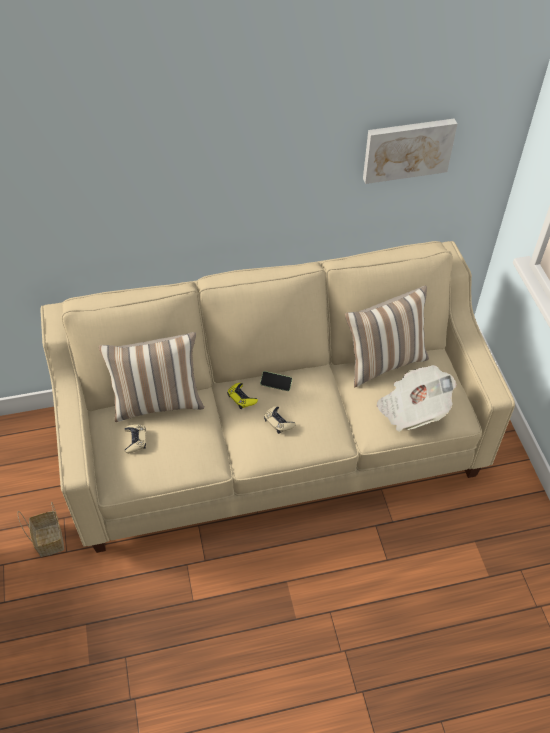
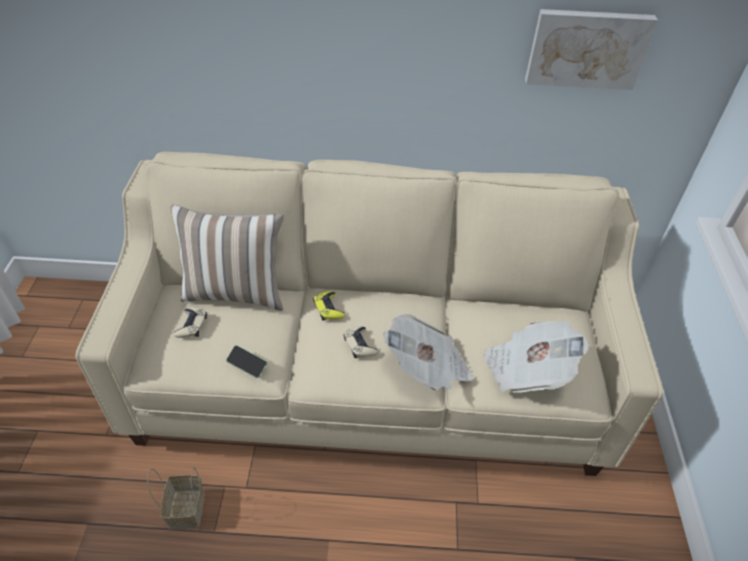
camera: 15 degrees right, 5 degrees down
(48, 539) = (95, 416): basket -> basket (186, 507)
(276, 384) = (373, 303): phone -> phone (247, 365)
(337, 426) = (427, 367): none -> newspaper
(384, 362) = (508, 308): pillow -> none

